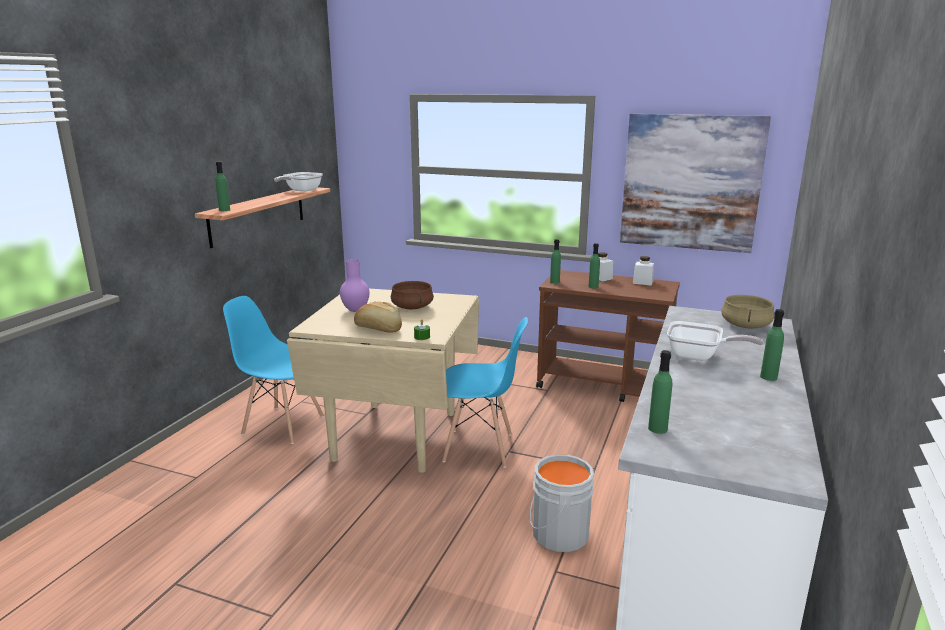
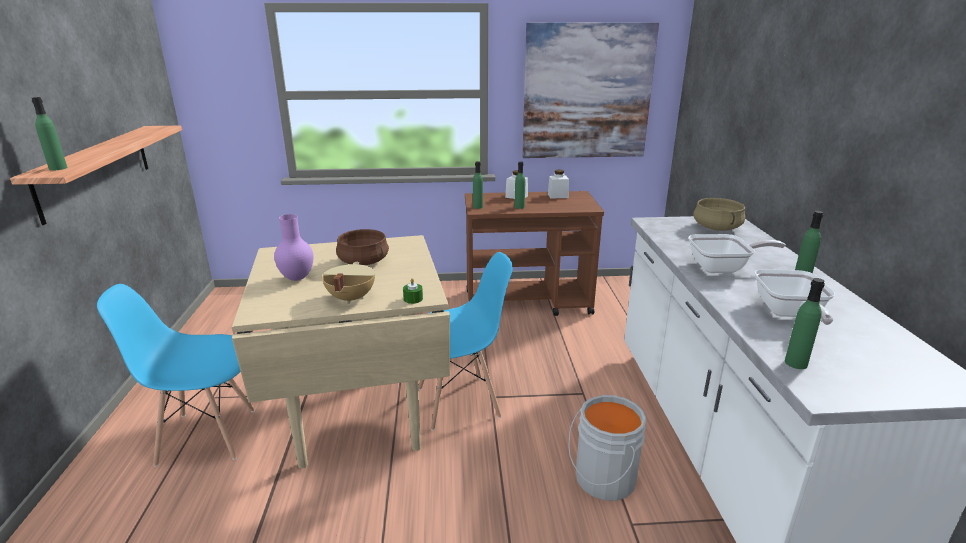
camera: 25 degrees left, 5 degrees up
(301, 191) = (145, 131): frying pan -> frying pan (789, 314)
(378, 329) = (350, 298): bread -> beige cooking pot

